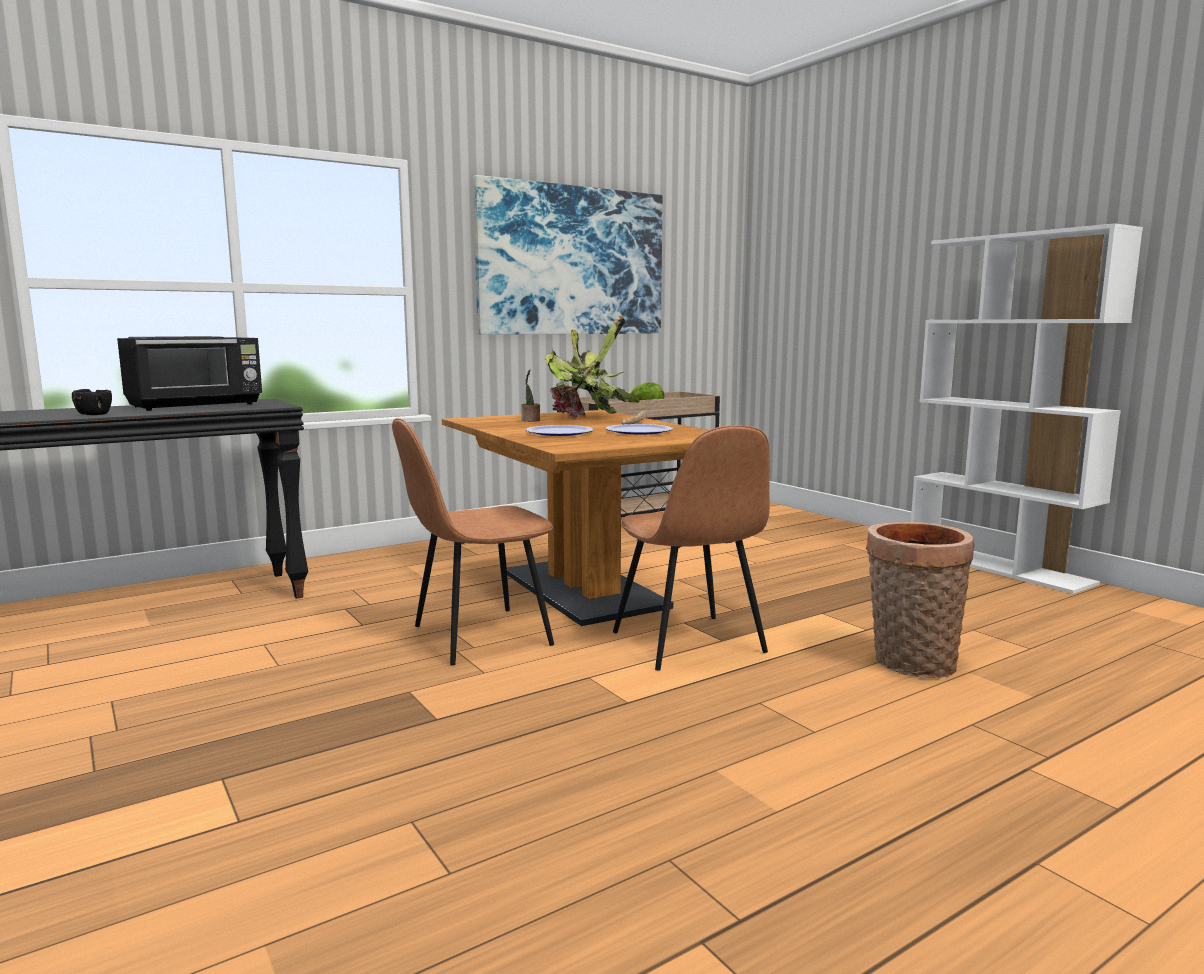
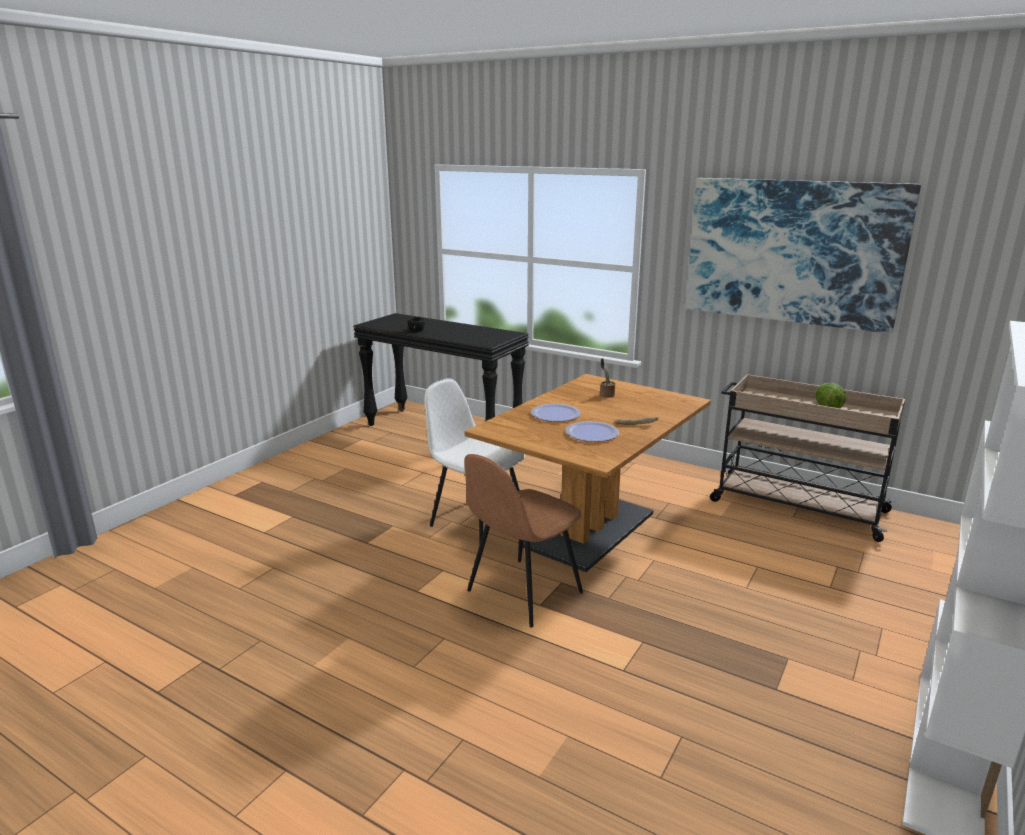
camera: 65 degrees right, 10 degrees up
(196, 405) = (472, 332): black microwave -> none
(478, 636) = (476, 520): brown chair -> white chair
(586, 418) = (642, 406): potted plant -> none
(910, 664) = (560, 700): basket -> none

